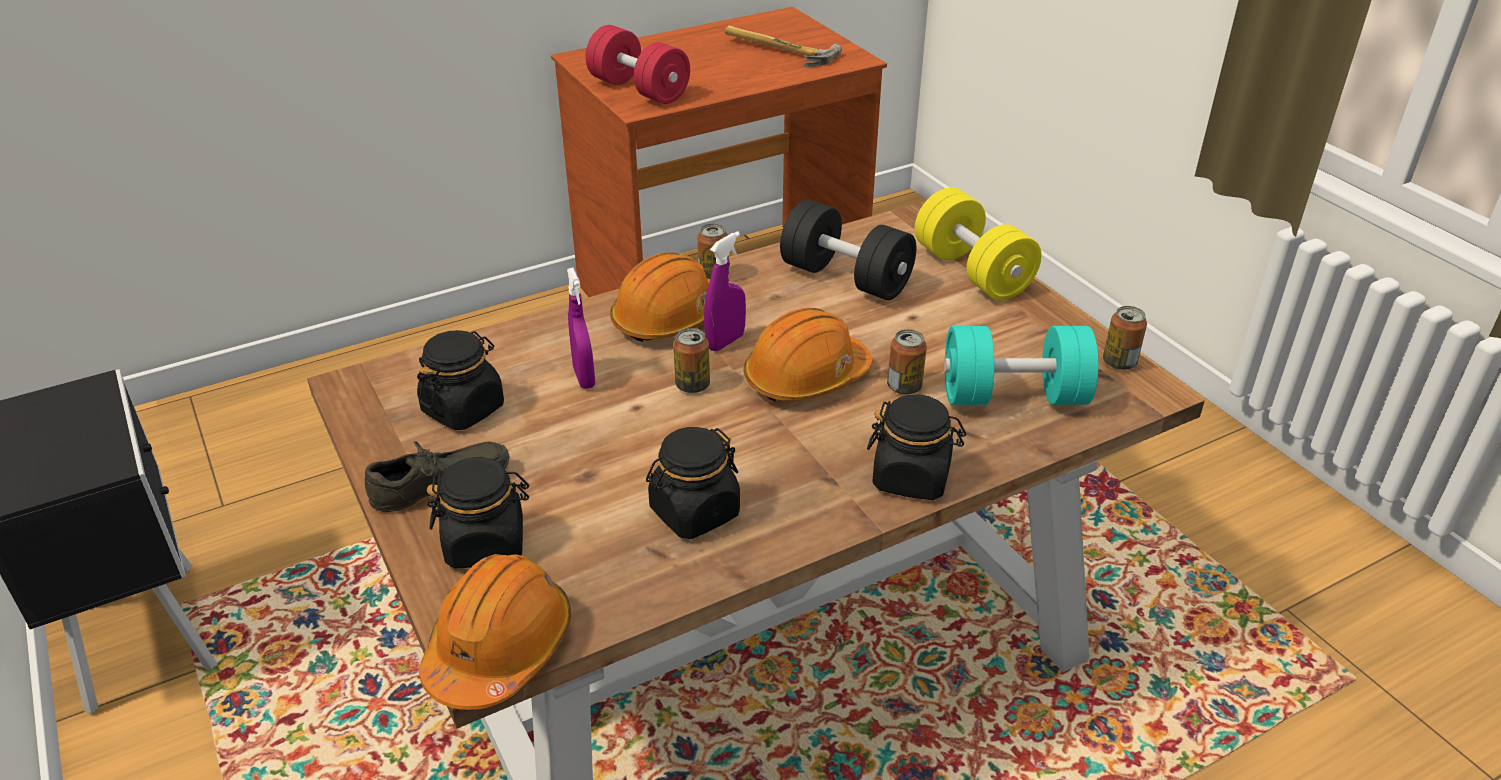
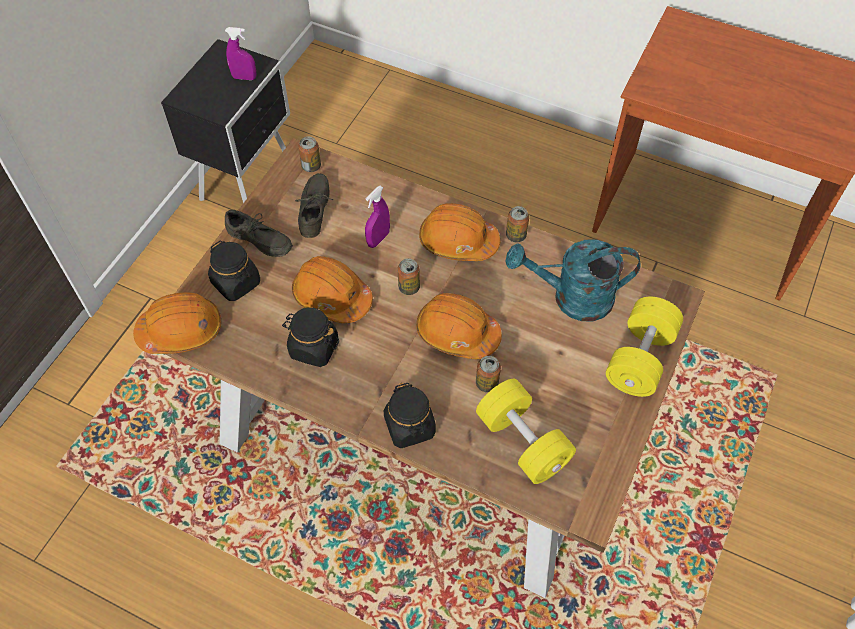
camera: 55 degrees right, 20 degrees up
(464, 409) = (317, 210): black jar -> grey shoe
(628, 458) = (331, 297): none -> orange hard hat
(639, 89) = (667, 74): red dumbbell -> none
(725, 342) = (458, 278): purple spray bottle -> purple spray bottle (244, 77)
(777, 53) = (799, 107): hammer -> none
(846, 278) = (572, 298): black dumbbell -> turquoise watering can
(1013, 396) = (522, 442): turquoise dumbbell -> yellow dumbbell
(1119, 362) = (606, 483): can -> can (311, 166)

